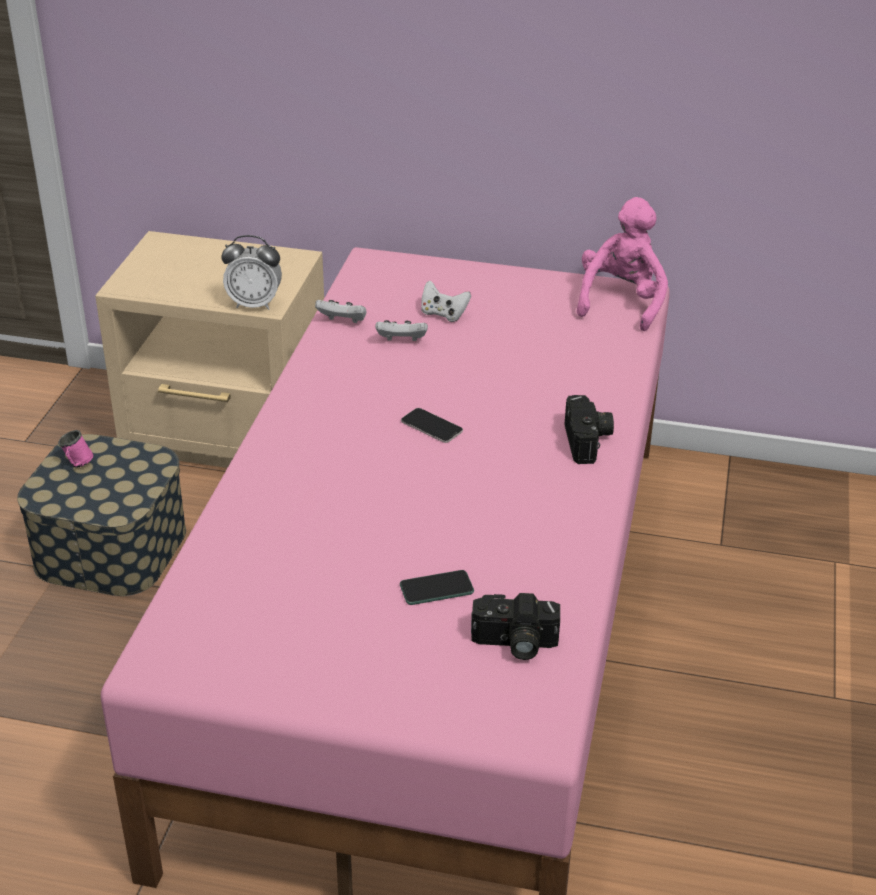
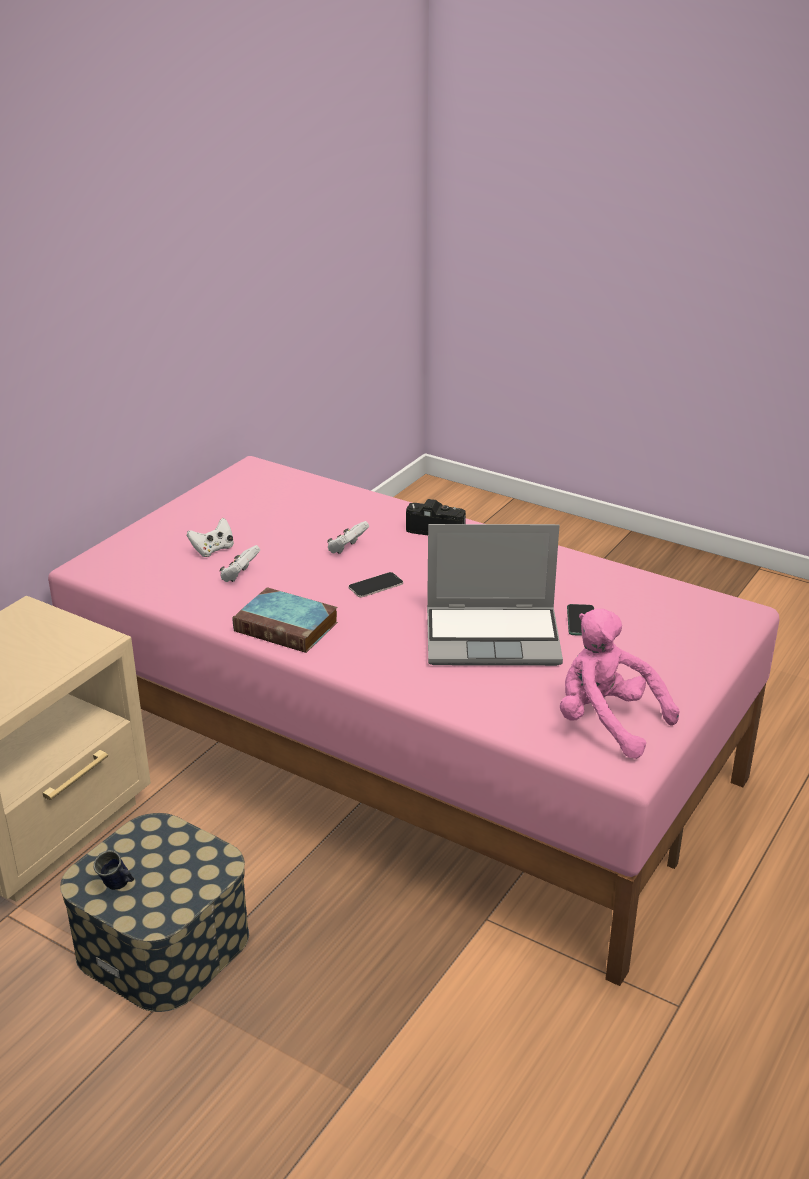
camera: 70 degrees left, 5 degrees down
(77, 465) = (118, 886): pink mug -> blue mug
(254, 304) = (90, 646): alarm clock -> none
(321, 392) = (288, 627): none -> book
(343, 322) = (183, 598): white game controller -> white game controller (347, 549)
(367, 528) = (494, 637): none -> laptop
(514, 643) = (651, 603): camera -> none
(621, 302) = (261, 476): pink plush toy -> pink plush toy (606, 722)

